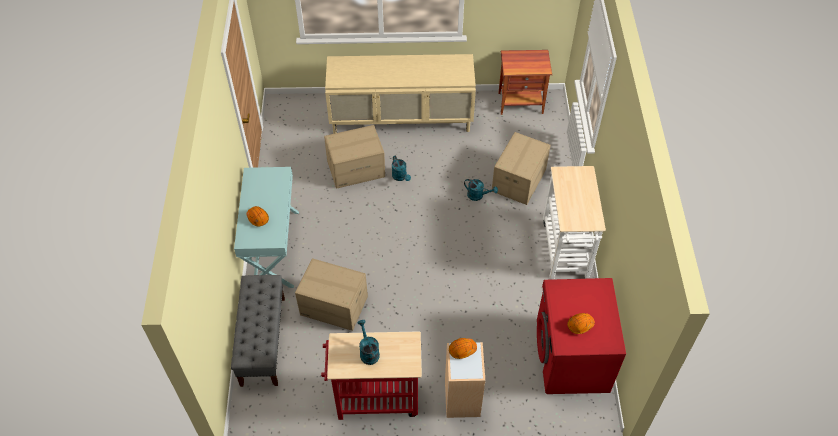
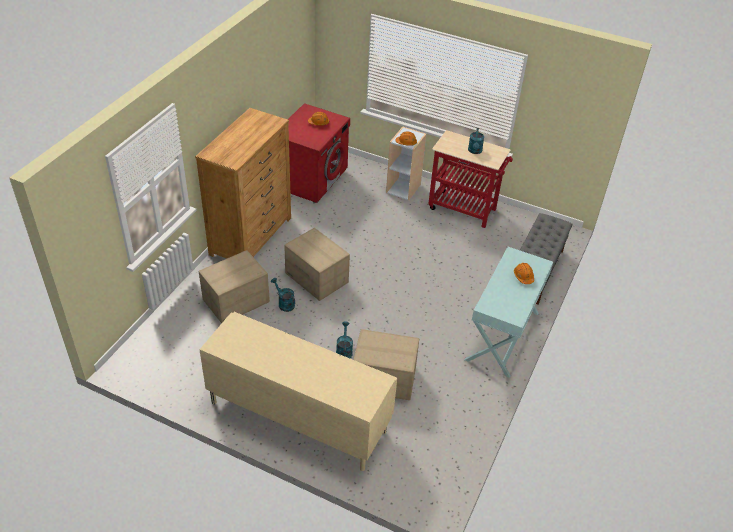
camera: 155 degrees left, 10 degrees down
(333, 306) = (467, 272): cardboard box -> cardboard box (317, 277)
(521, 102) = (156, 375): nightstand -> none
(565, 250) = (251, 236): white cart -> brown dresser

